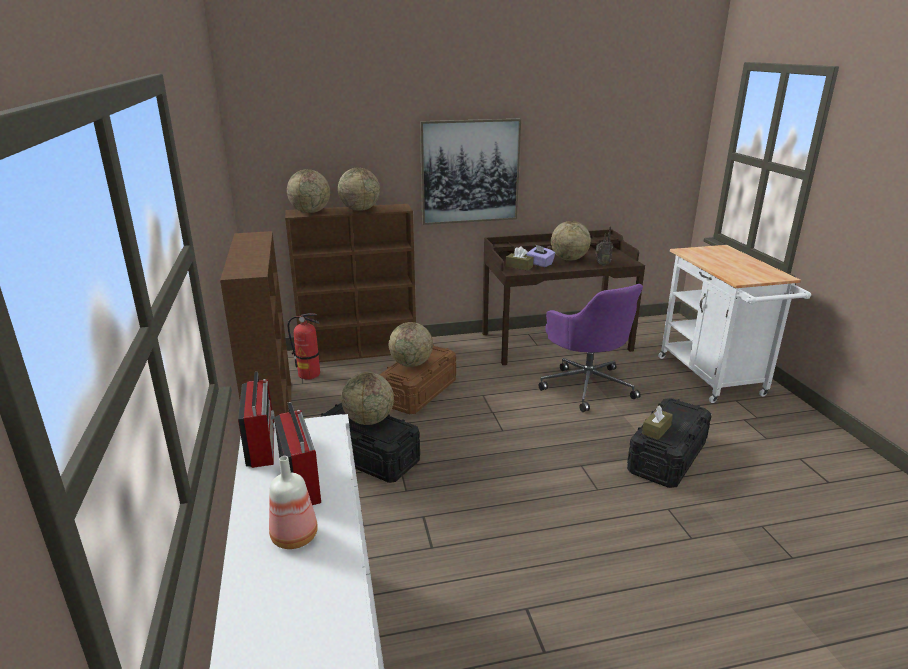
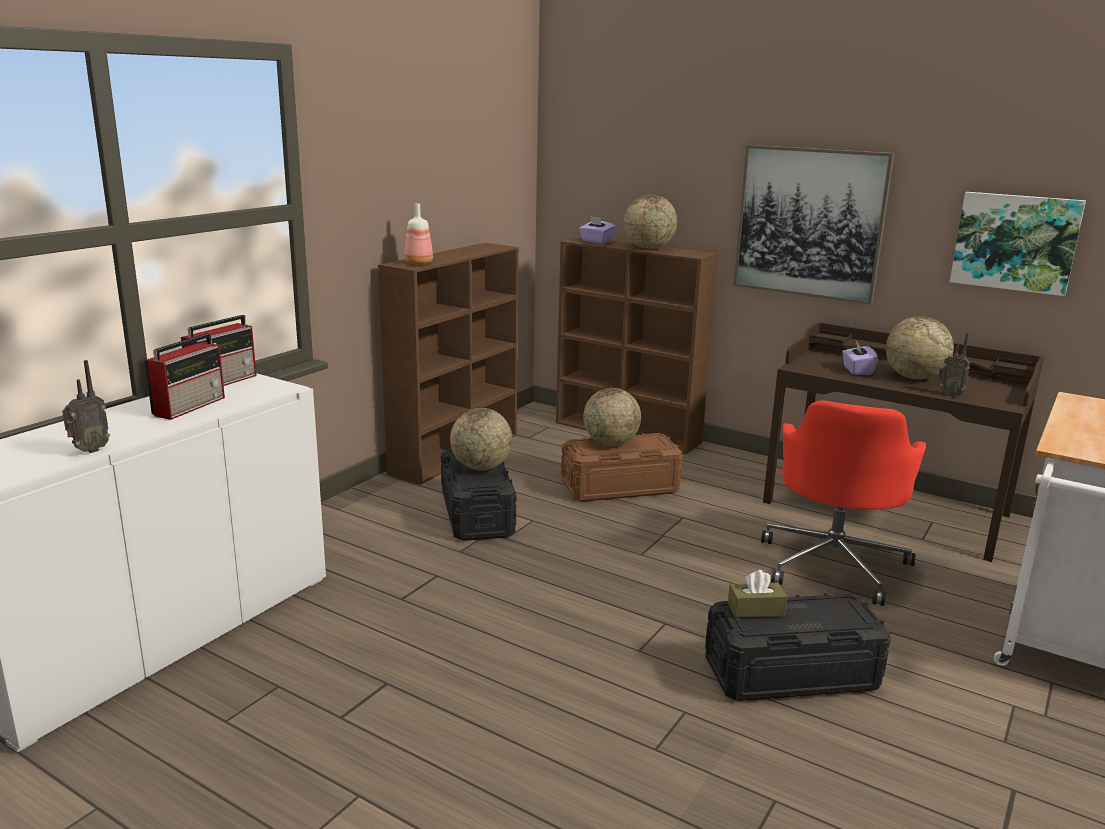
camera: 45 degrees right, 5 degrees down
(296, 537) = (119, 426): bottle -> bottle (419, 263)
(309, 374) = (547, 433): fire extinguisher -> none
(310, 212) = (596, 241): globe -> purple tissue box
(339, 575) = (88, 450): none -> radio
(519, 266) = (820, 366): brown tissue box -> none
(587, 386) = (834, 564): purple office chair -> red office chair
(591, 166) = (1015, 242): none -> picture

